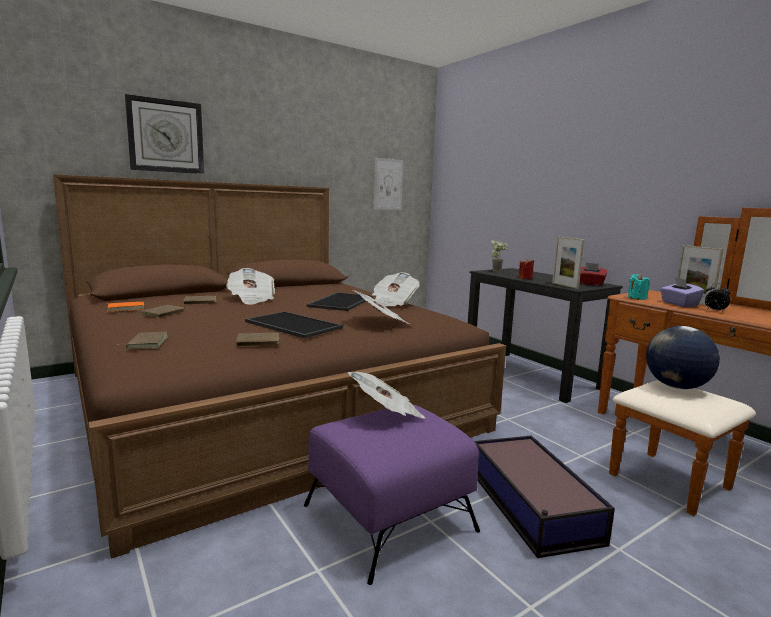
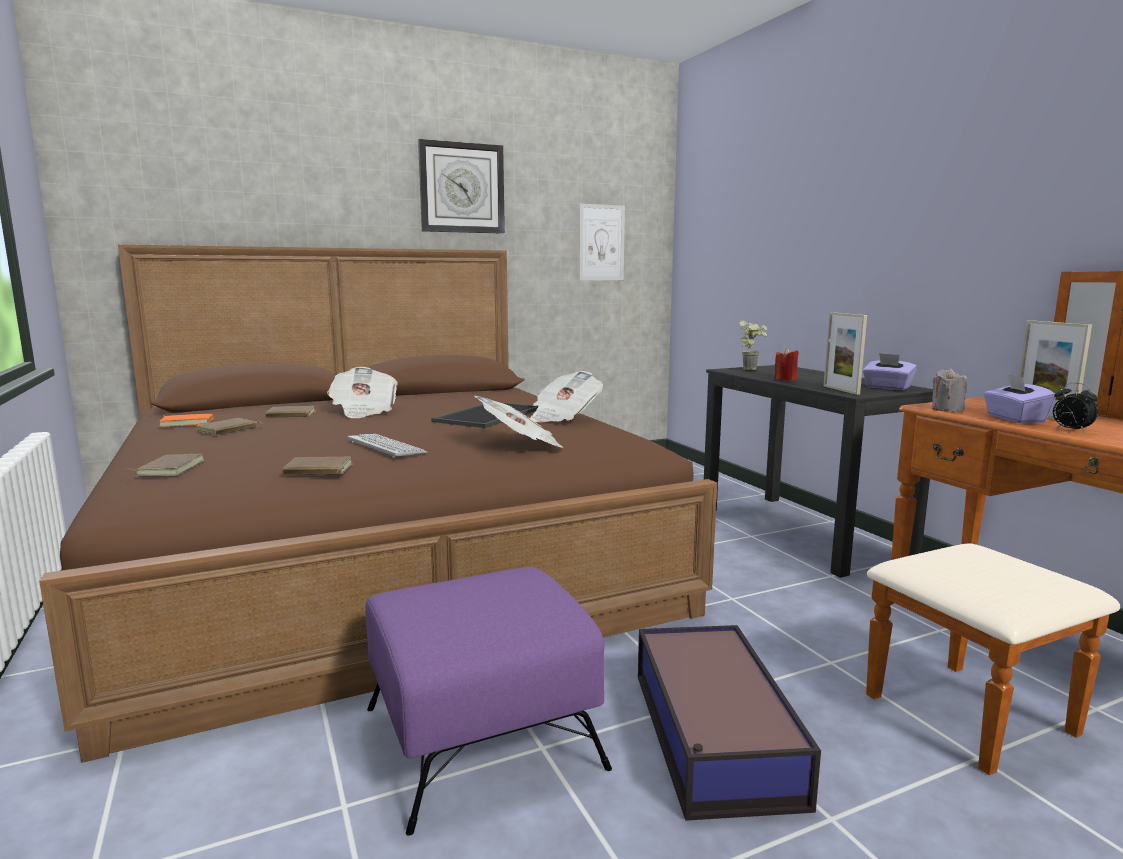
camera: 10 degrees right, 0 degrees up
(166, 136) = (270, 186): wall clock -> wall clock (462, 188)
(291, 325) = (386, 447): tray -> keyboard
(386, 414) = (481, 580): newspaper -> none
(590, 284) = (887, 388): red tissue box -> purple tissue box
(637, 298) = (947, 409): turquoise candle -> grey candle
(676, 386) = (981, 555): globe -> none

